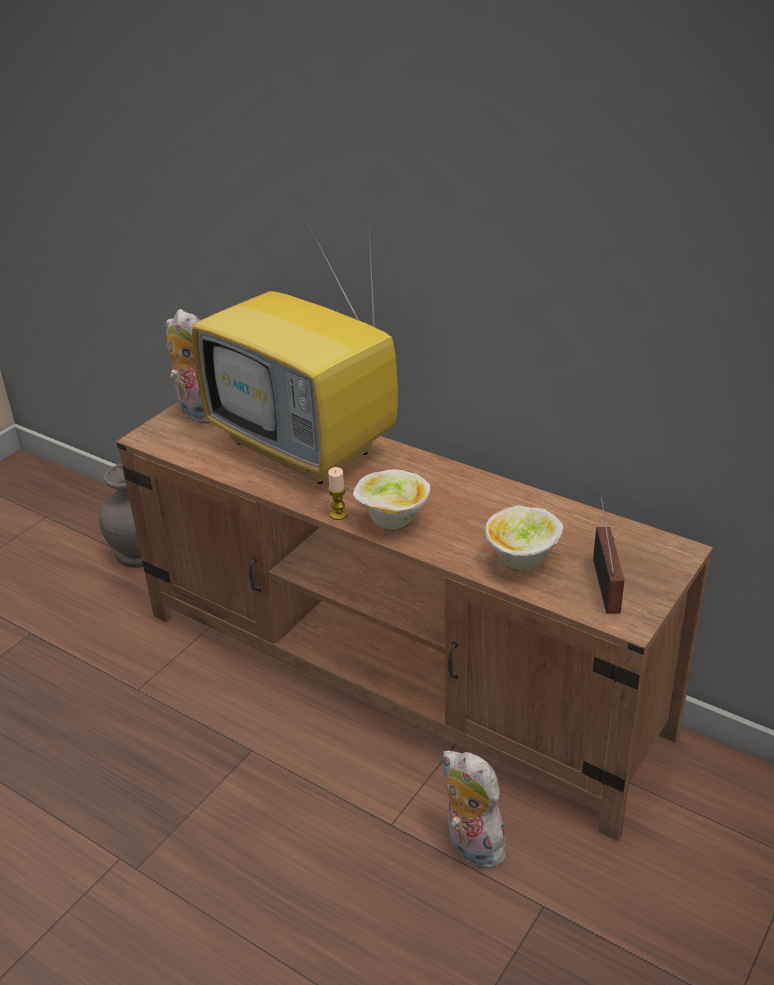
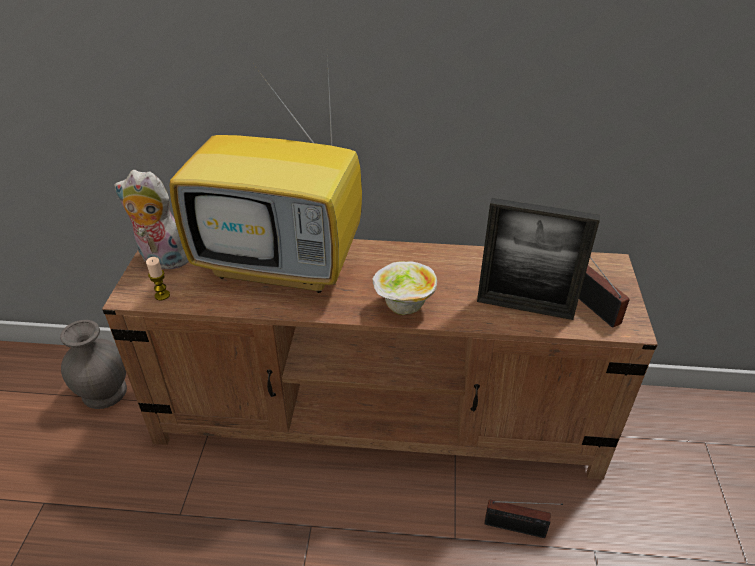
camera: 30 degrees left, 5 degrees up
(338, 514) = (356, 314): candle -> candle (162, 295)
(470, 845) = (518, 528): plush toy -> radio
(523, 563) = (524, 307): bowl -> picture frame

